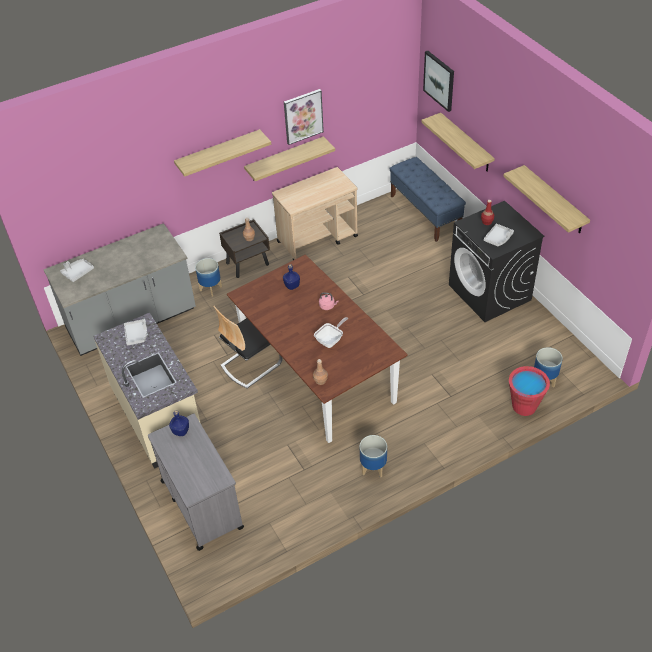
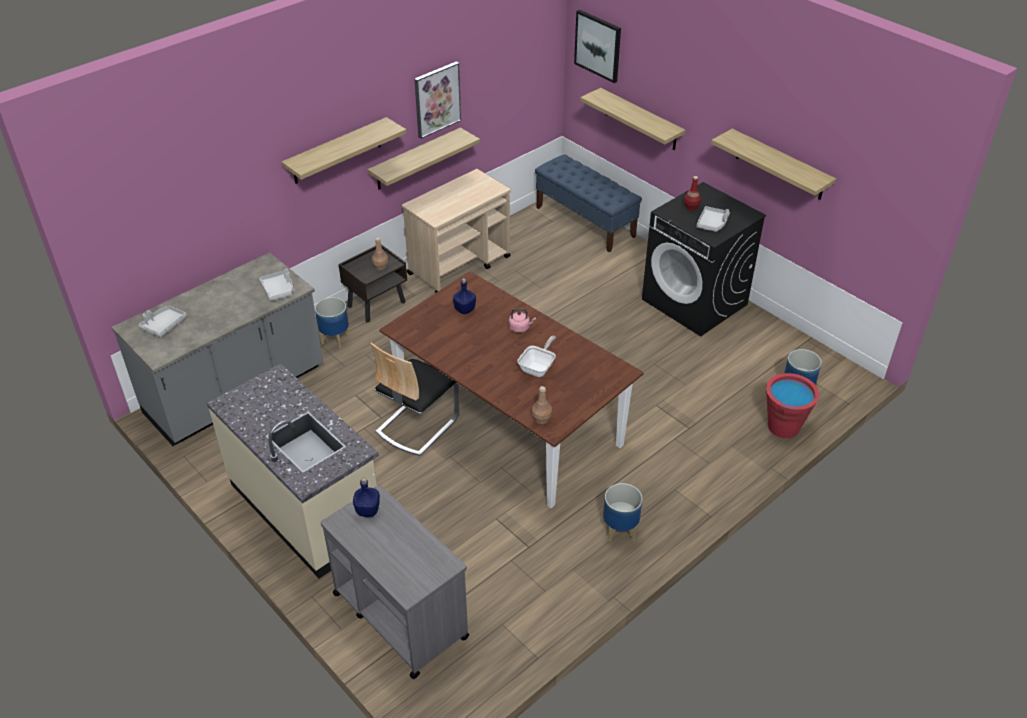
camera: 15 degrees left, 5 degrees down
(137, 335) = (270, 393): grey tray -> grey tray (278, 289)

